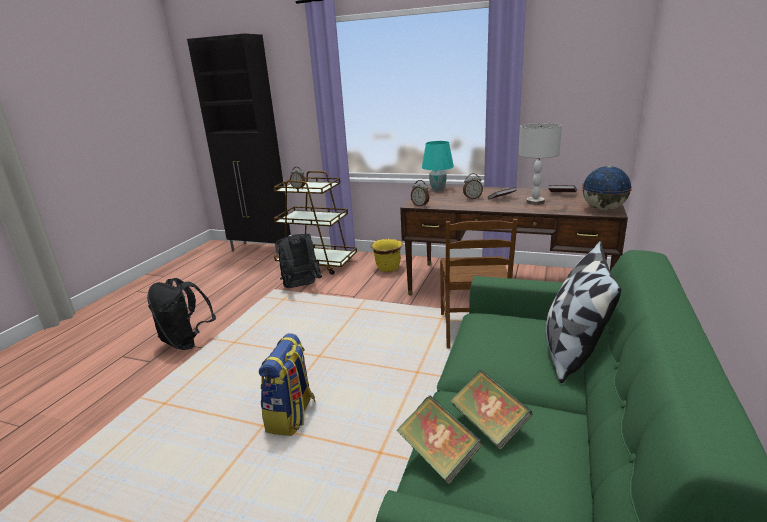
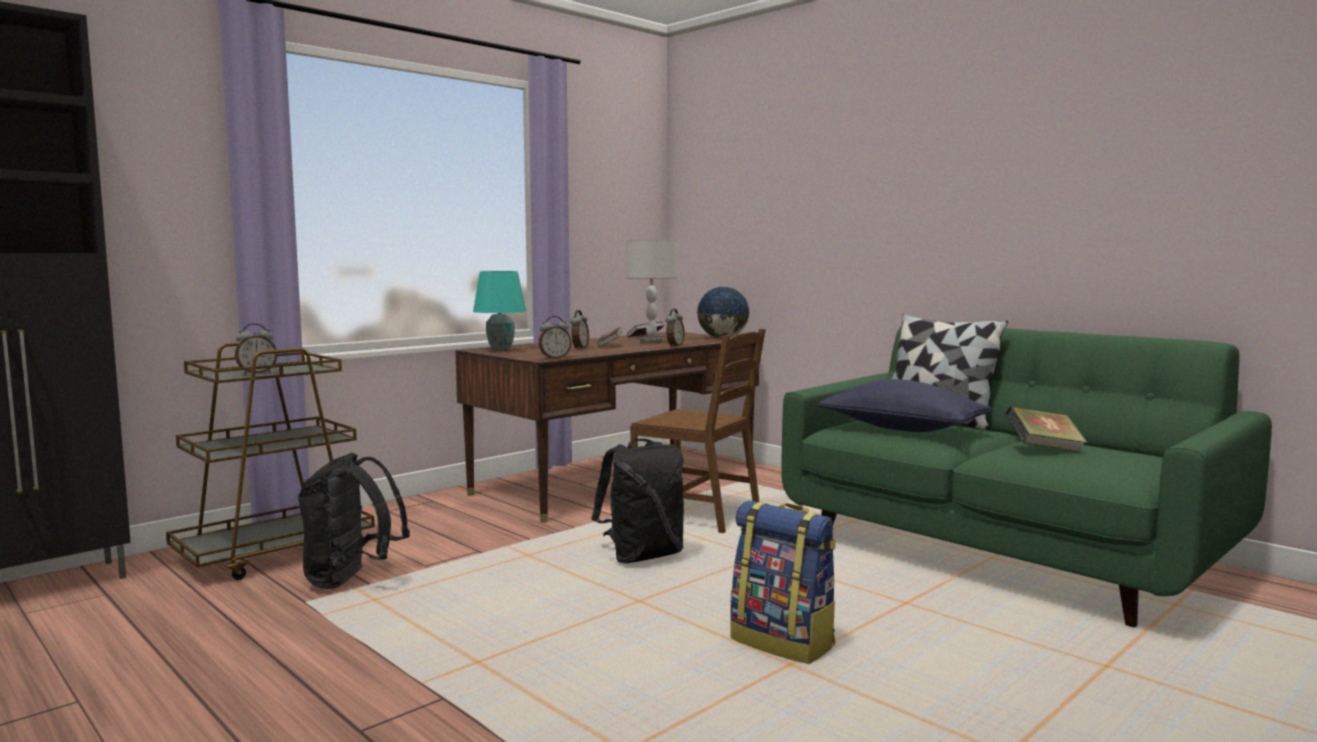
camera: 65 degrees left, 15 degrees down
(186, 342) = (382, 715): black backpack -> black backpack (642, 556)
(388, 268) = (425, 515): yellow planter -> none
(438, 456) = (1083, 465): book -> none
(500, 341) = (902, 429): none -> blue pillow
(527, 210) = (674, 346): none -> alarm clock

